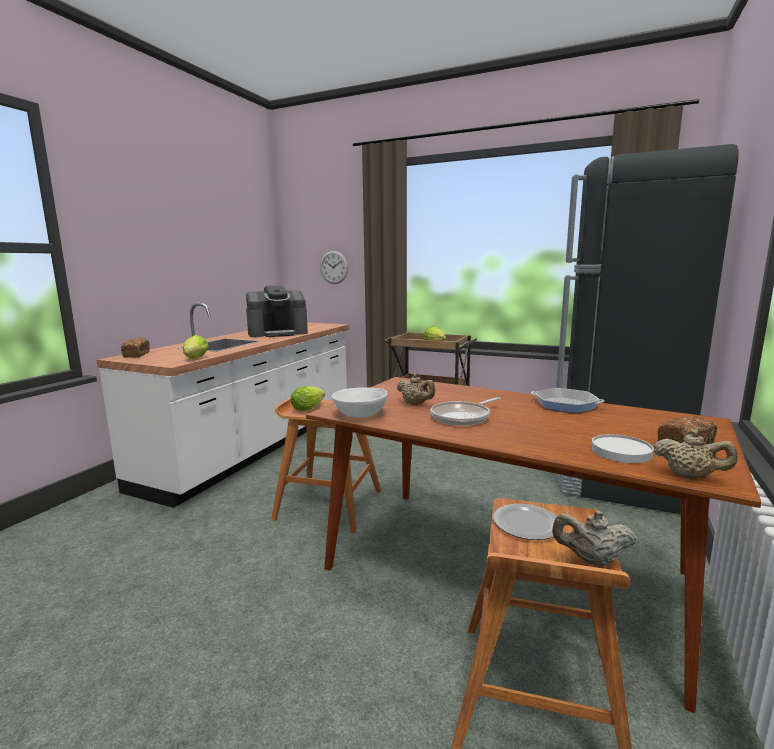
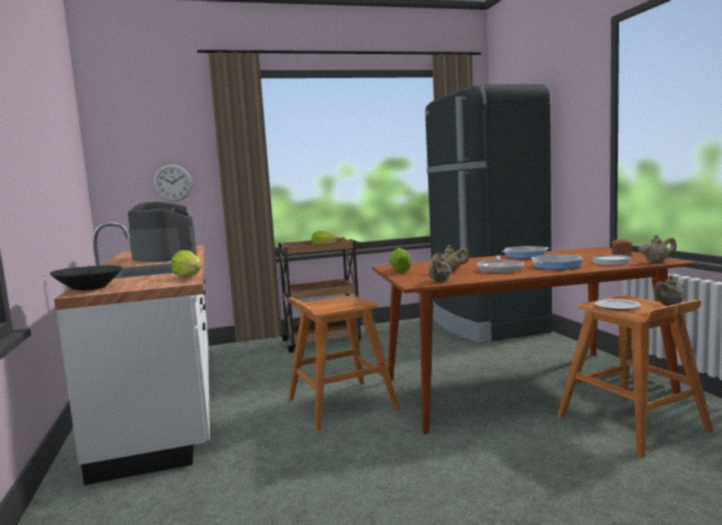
camera: 40 degrees left, 5 degrees down
(137, 355) = (89, 288): bread -> black bowl
(278, 333) = (164, 257): coffee machine -> coffee machine turned 75 degrees counterclockwise
(309, 408) = (323, 307): lettuce -> lettuce (400, 270)
(360, 414) = (439, 281): white bowl -> beige teapot
(531, 433) = (556, 266): none -> frying pan

